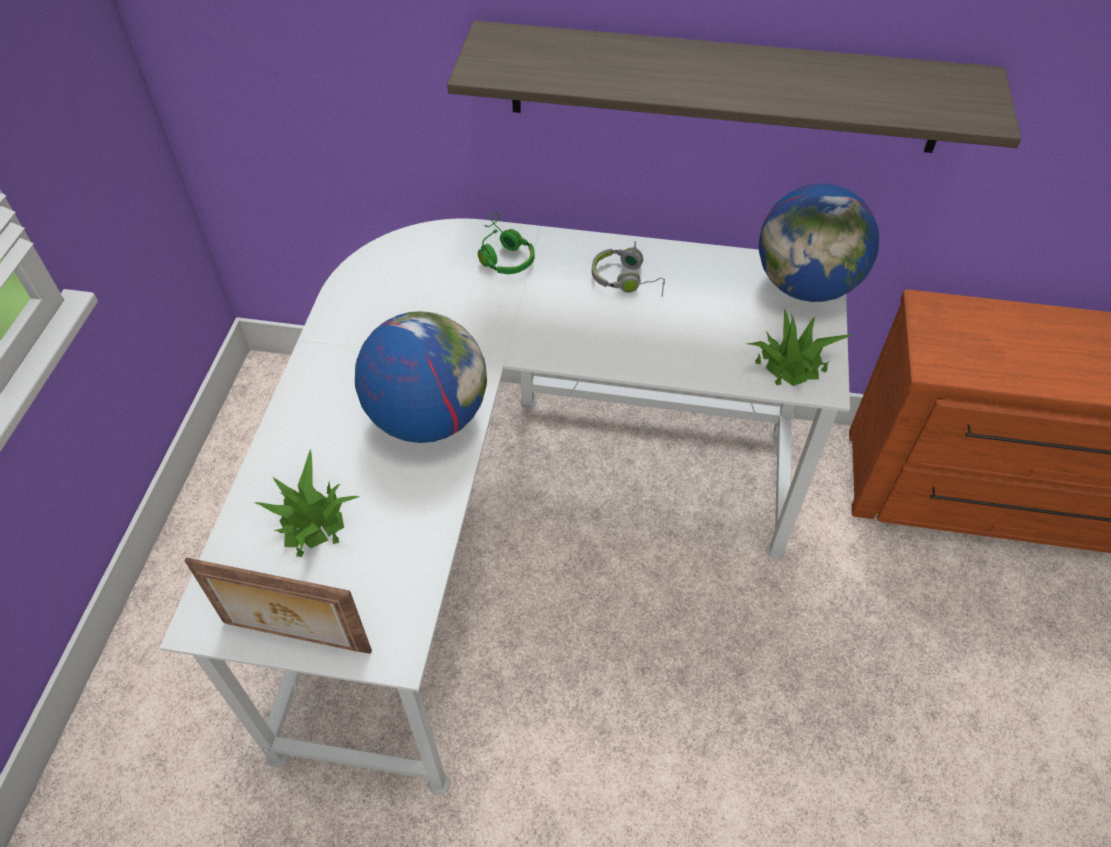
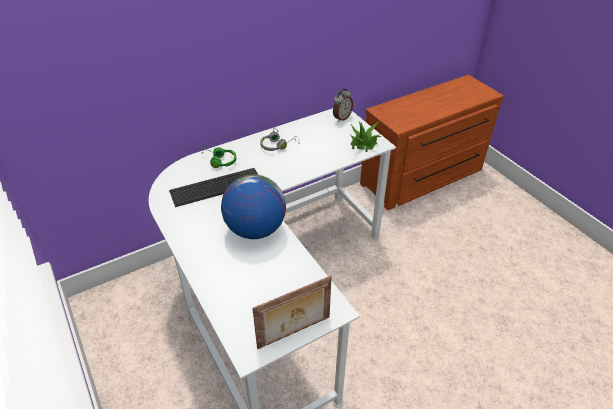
camera: 40 degrees left, 10 degrees down
(311, 521) = (251, 292): potted plant -> none
(450, 302) = (216, 187): none -> keyboard
(724, 88) = (285, 48): shelf -> none
(806, 285) = (341, 118): globe -> alarm clock

